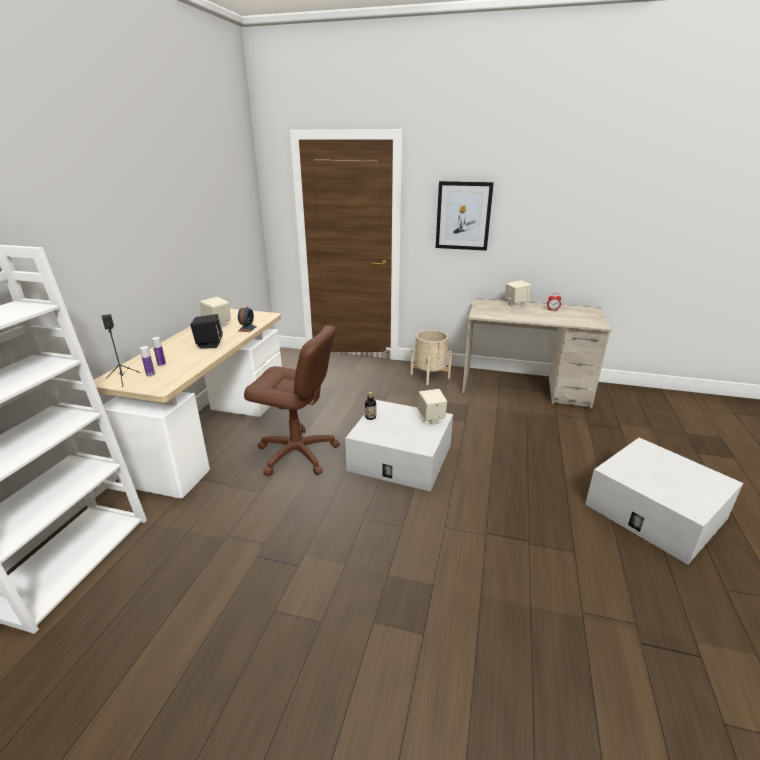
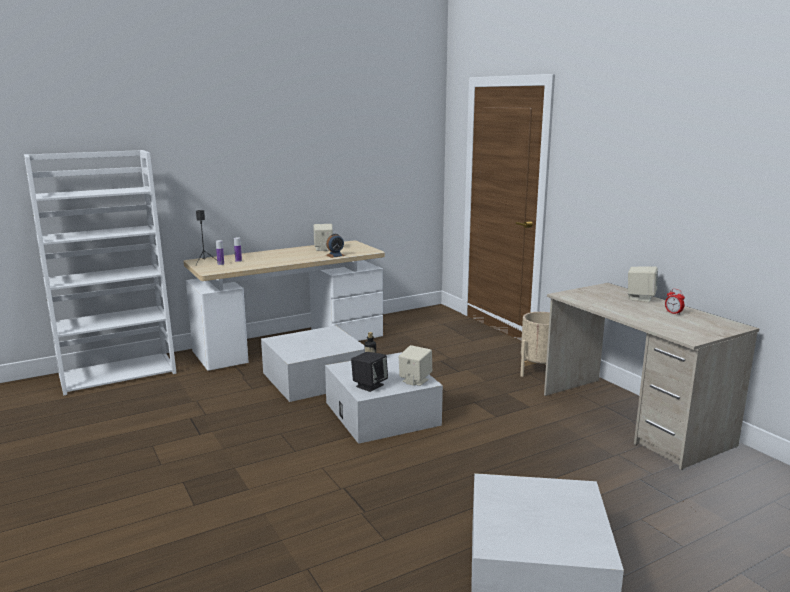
camera: 45 degrees right, 10 degrees down
(209, 344) = (289, 258): black speaker -> black speaker (369, 385)
(297, 454) = (315, 378): brown office chair -> white storage box
(463, 216) = (604, 175): picture -> none

